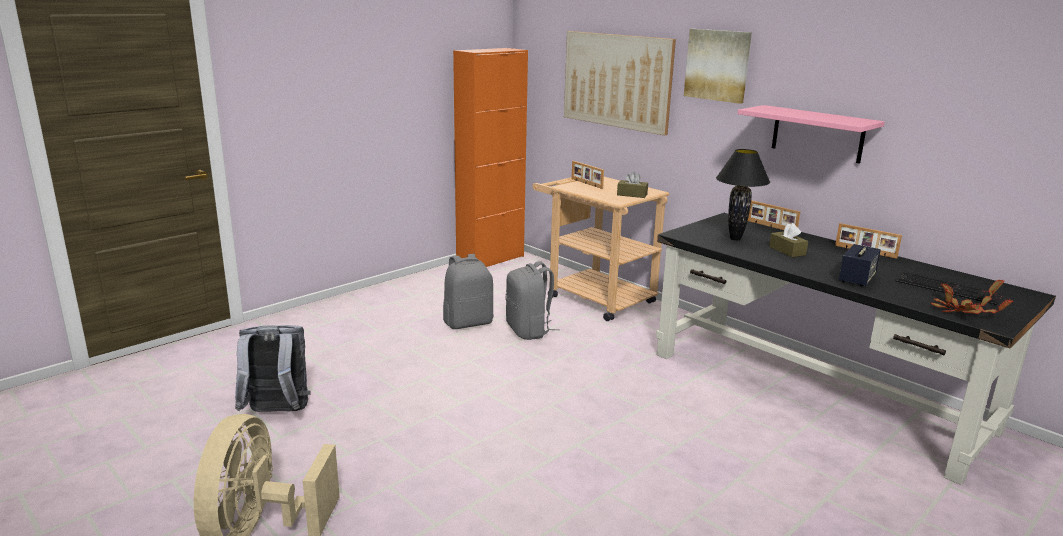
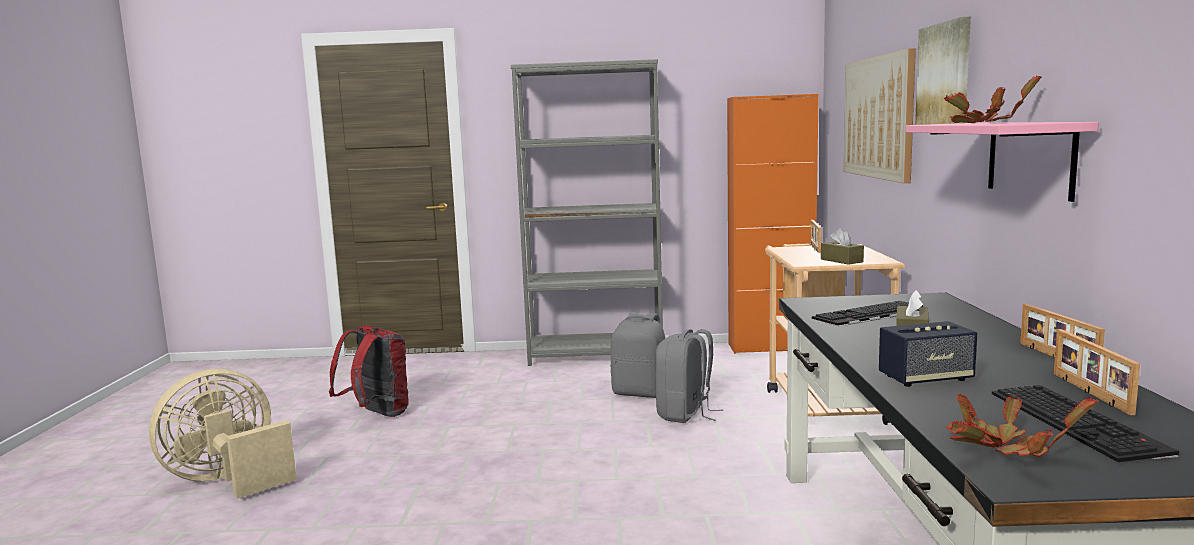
camera: 45 degrees right, 10 degrees down
(277, 413) = (377, 415): grey backpack -> red backpack
(370, 298) = (596, 355): none -> grey bookcase
(735, 239) = (870, 315): black table lamp -> keyboard
(771, 226) = (973, 312): picture frame -> picture frame (1089, 393)
(800, 113) = (983, 123): none -> potted plant

